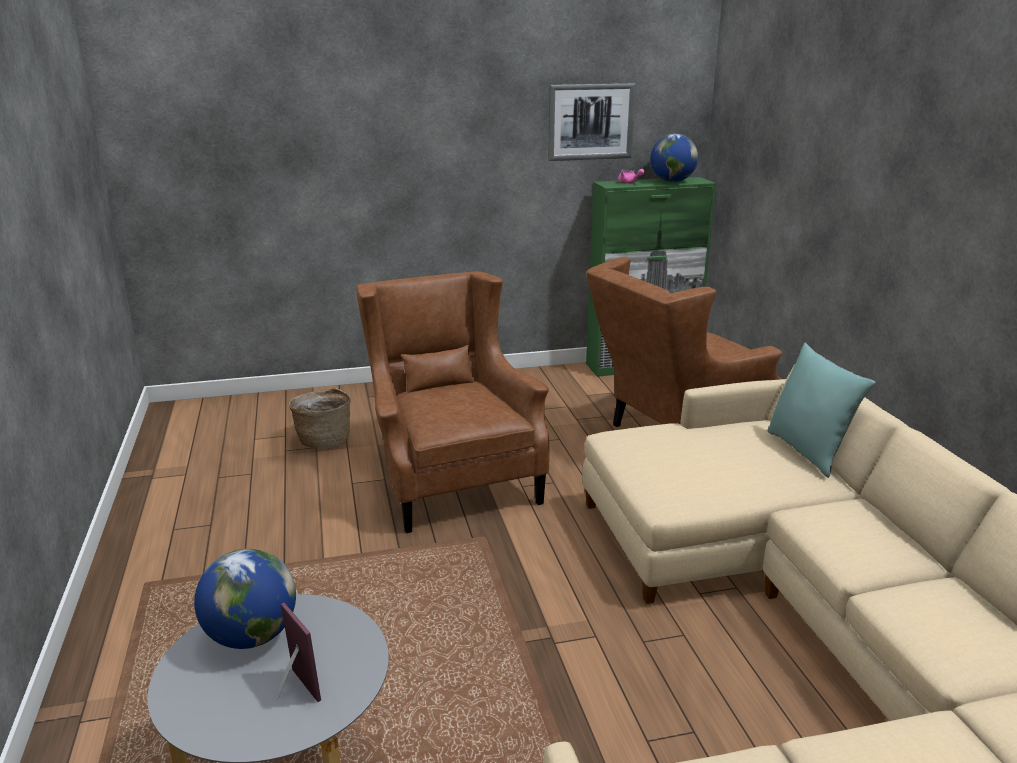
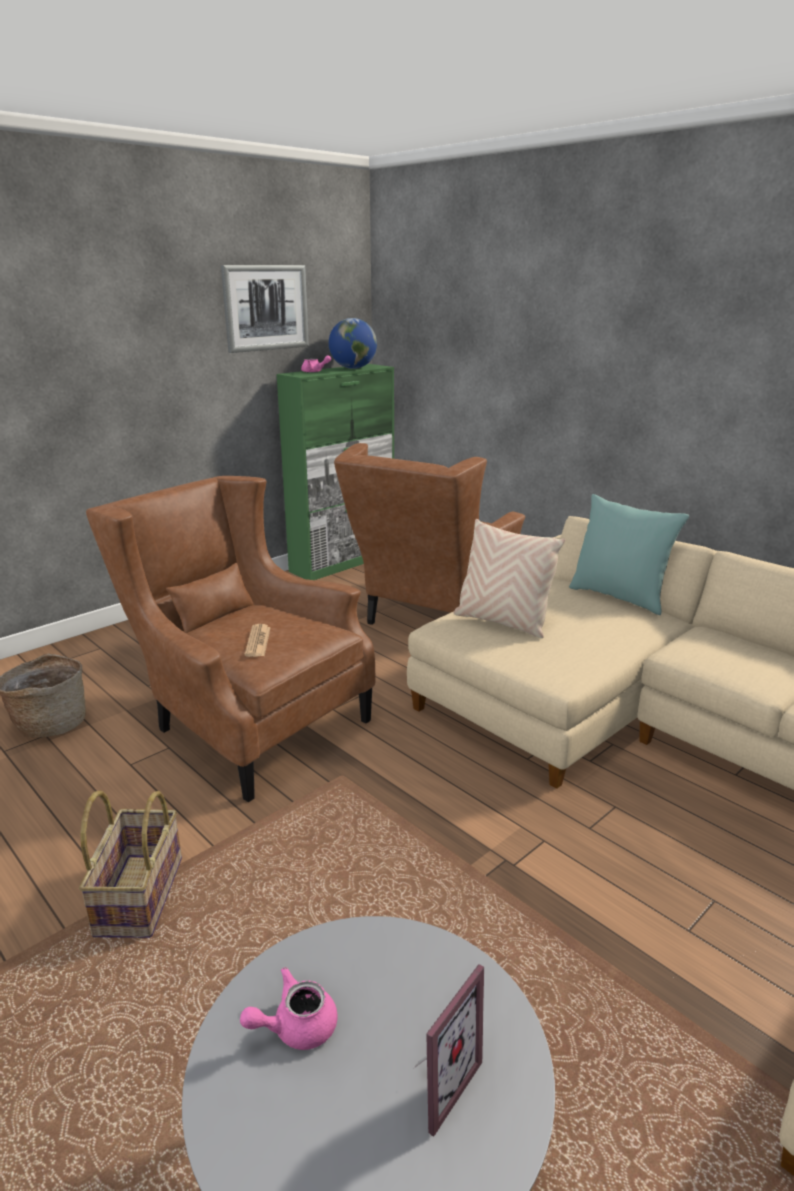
camera: 30 degrees left, 0 degrees up
(251, 636) = (295, 1026): globe -> pink teapot
(292, 691) = (436, 1082): picture frame -> picture frame turned 105 degrees clockwise
(295, 566) = (138, 895): none -> basket
(445, 411) = (258, 641): none -> newspaper
(667, 446) = (502, 622): none -> beige pillow

